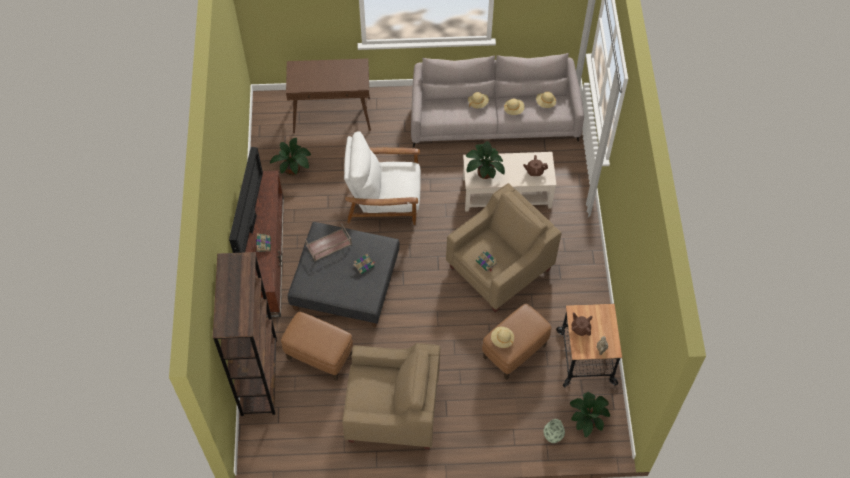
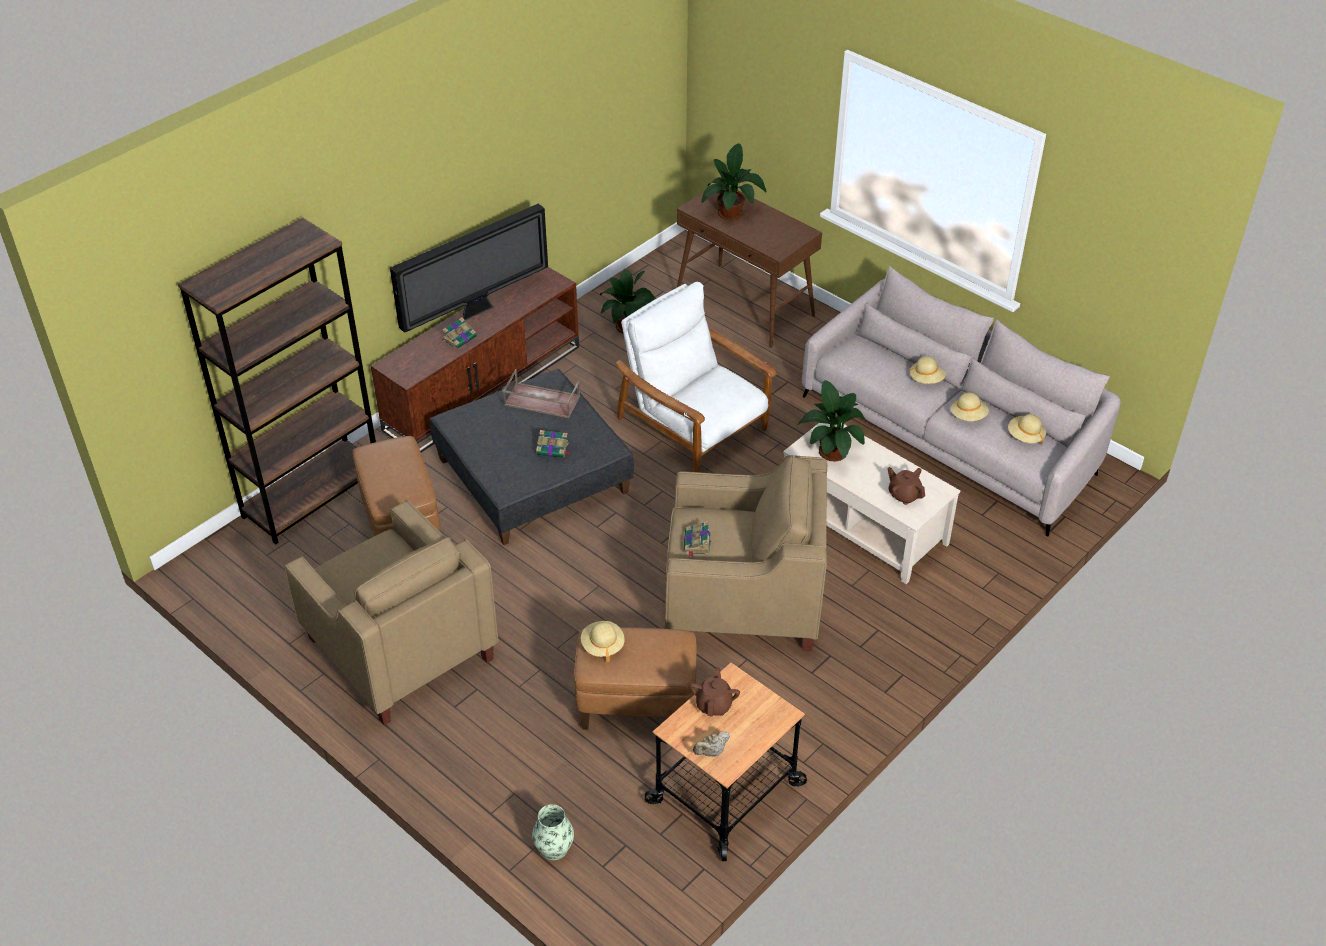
camera: 45 degrees right, 15 degrees down
(587, 420) = (626, 870): potted plant -> potted plant (732, 212)

